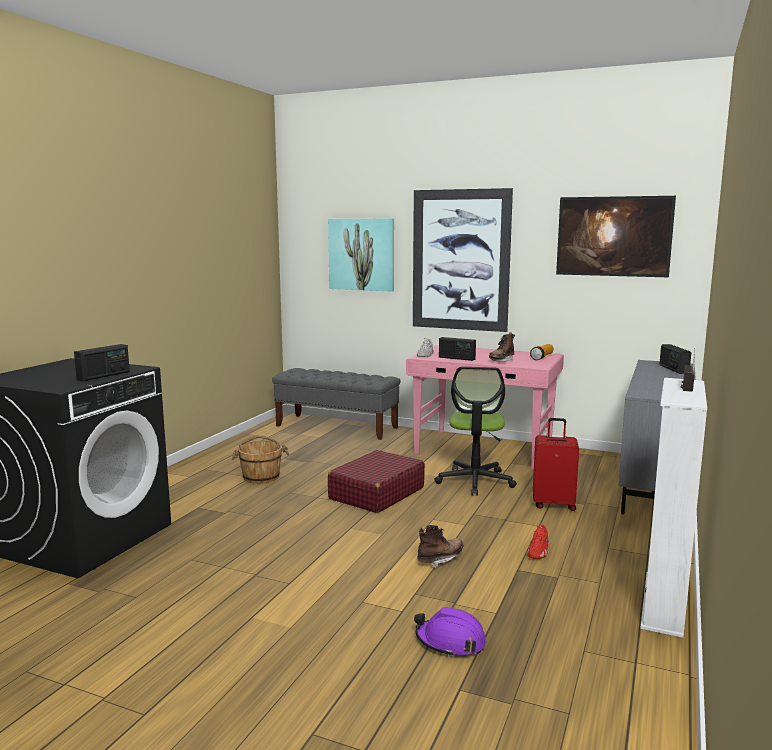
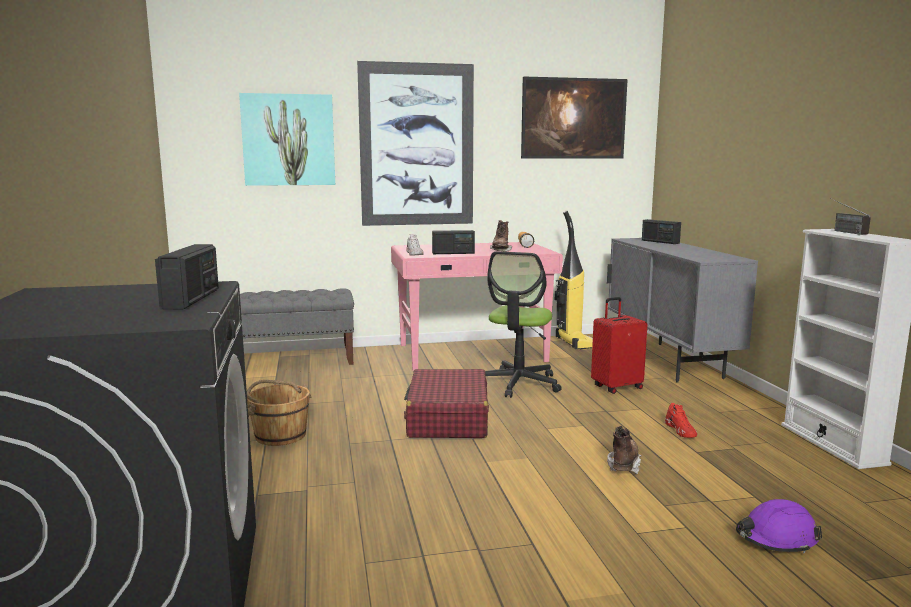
camera: 35 degrees left, 0 degrees up
(475, 481) = (518, 383): office chair -> office chair turned 45 degrees clockwise
(592, 459) = (575, 343): none -> vacuum cleaner

